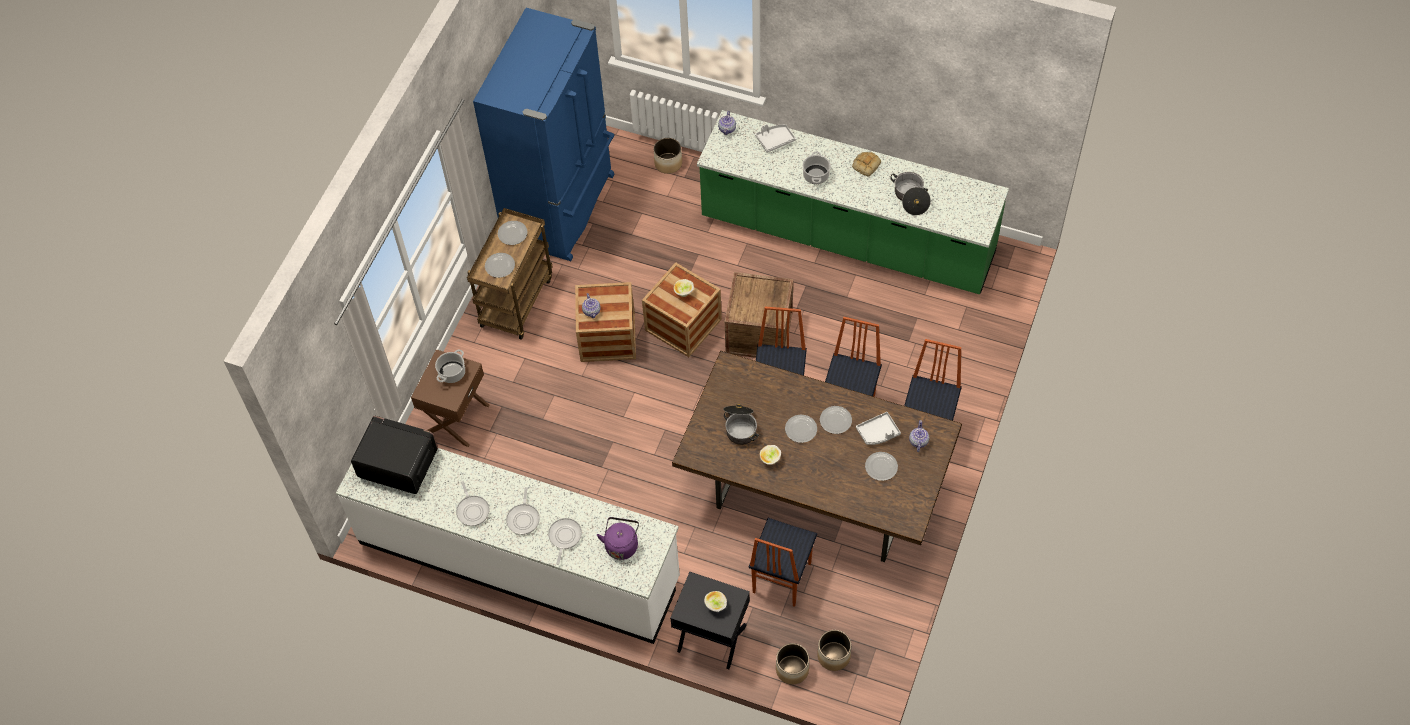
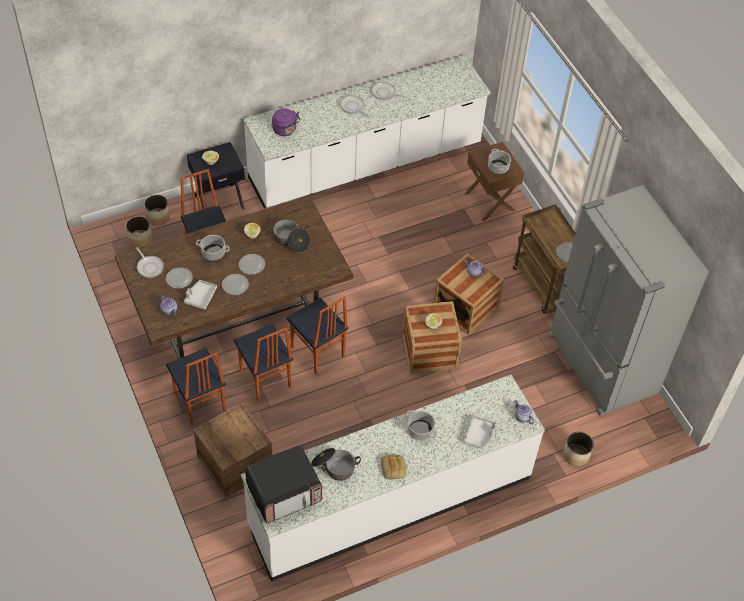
camera: 130 degrees right, 5 degrees down
(397, 464) = (451, 85): microwave -> microwave (284, 493)
(499, 265) = (549, 229): plate -> none
(562, 208) = (599, 365): blue fridge -> grey fridge
(564, 537) = (320, 113): frying pan -> frying pan (149, 266)
(759, 332) = (376, 383): crate -> crate (235, 463)
(824, 470) = (213, 253): none -> cooking pot
(847, 237) = (390, 501): green counter -> white counter

